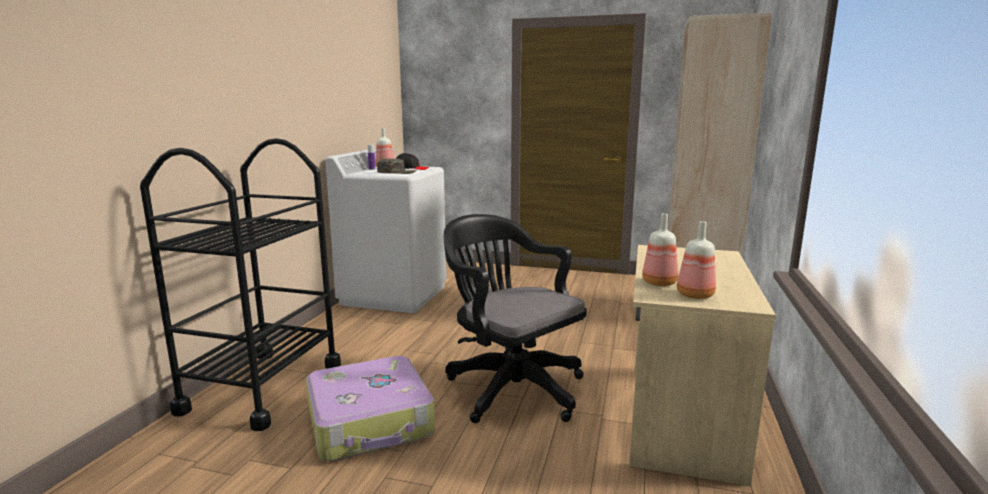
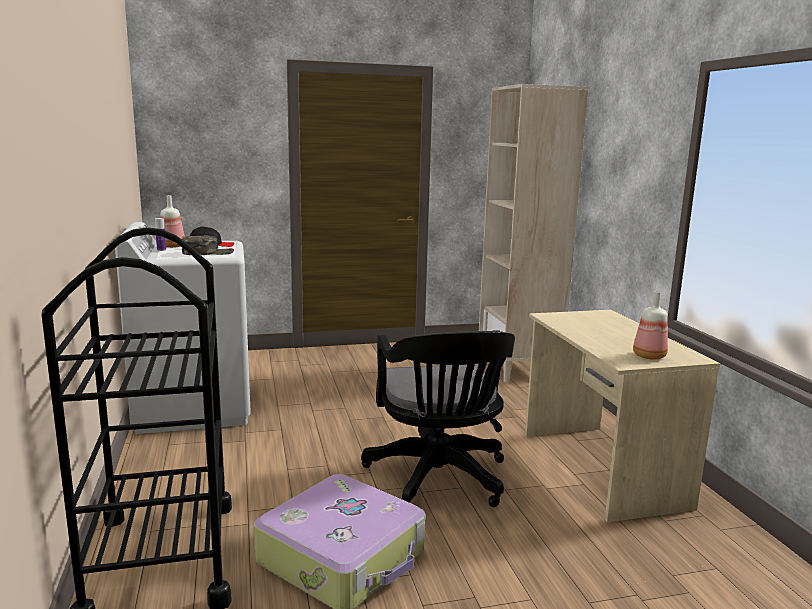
camera: 30 degrees left, 0 degrees up
(510, 386) = (439, 480): black office chair -> black office chair turned 120 degrees counterclockwise
(660, 283) = (608, 349): bottle -> none

